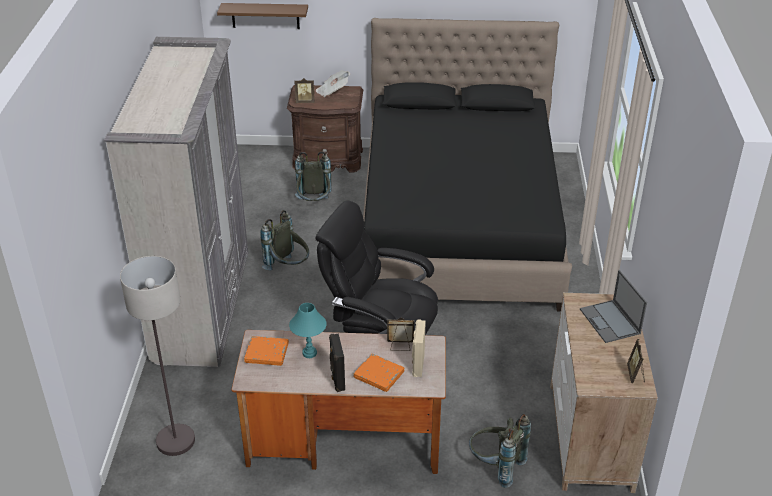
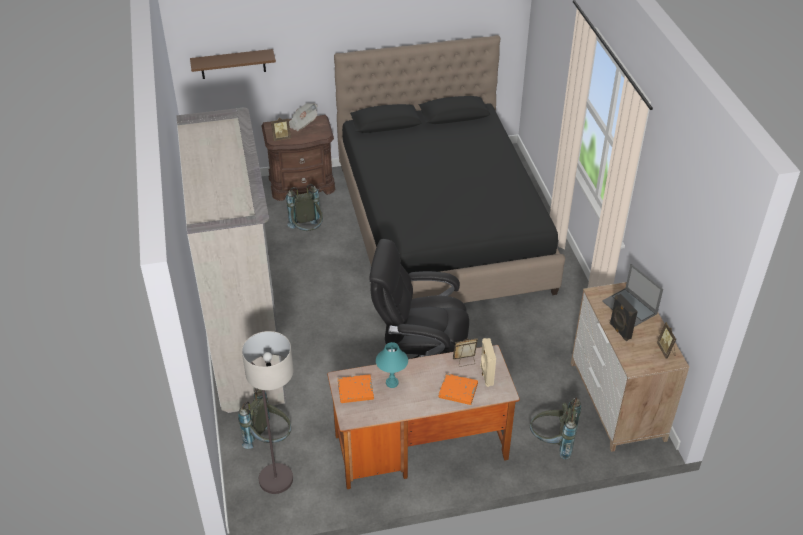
camera: 15 degrees left, 5 degrees up
(288, 268) = (309, 297): grey backpack -> grey backpack (269, 440)
(337, 379) = (425, 402): black speaker -> black speaker (619, 331)

